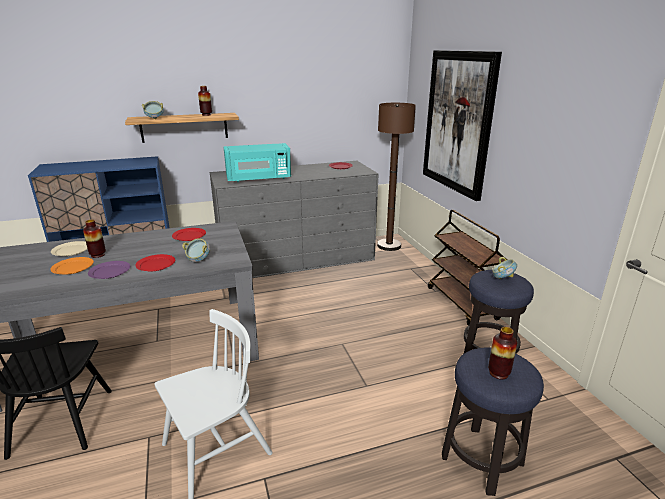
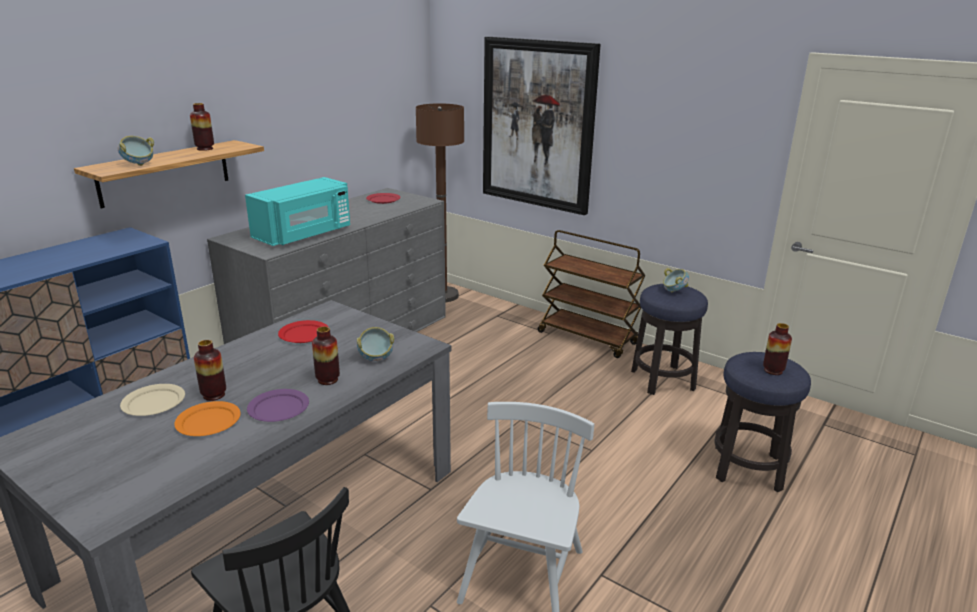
camera: 35 degrees left, 0 degrees up
(156, 264) = (328, 380): red plate -> vase

